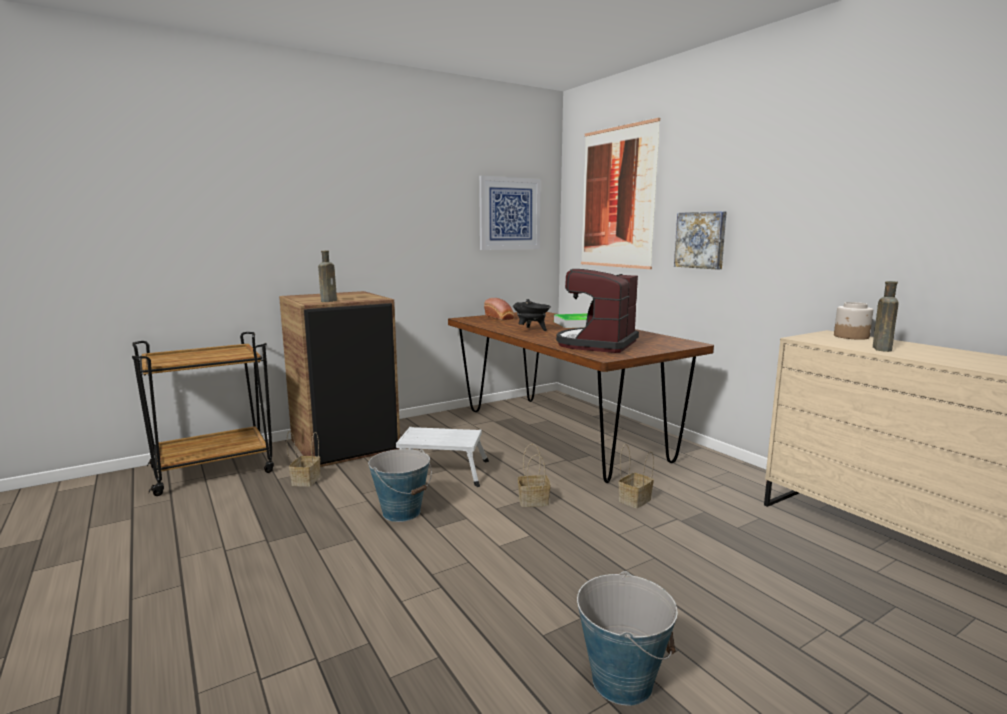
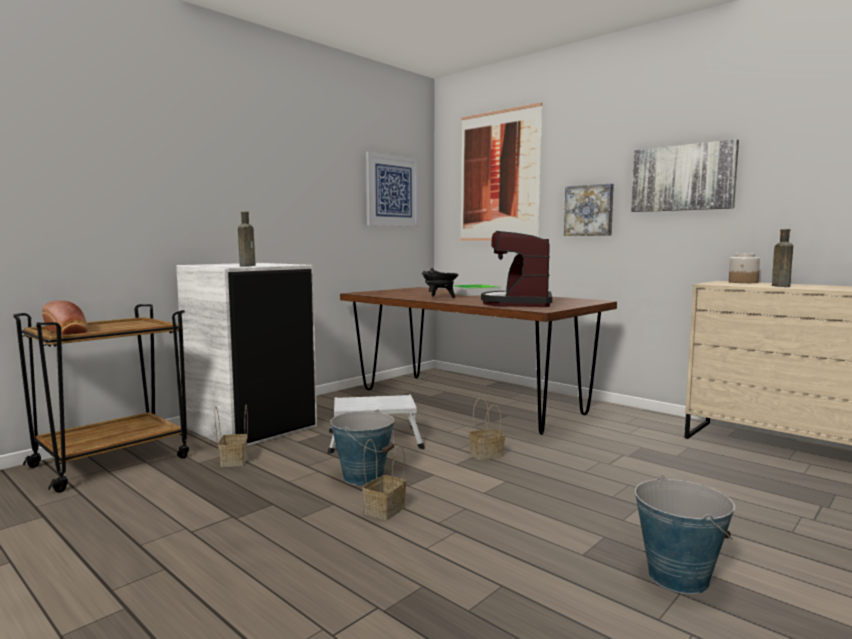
camera: 15 degrees left, 5 degrees down
(345, 445) = (252, 427): brown cabinet -> white cabinet
(500, 318) = (392, 292): bread -> bread (67, 332)
(635, 499) = (576, 444): basket -> basket (385, 509)
(798, 208) = (682, 178): none -> picture

